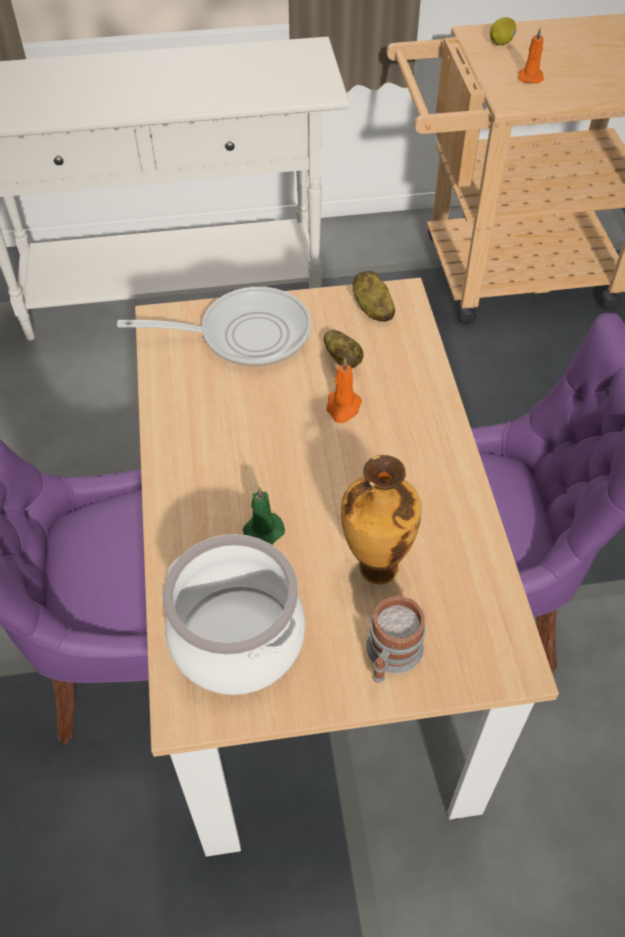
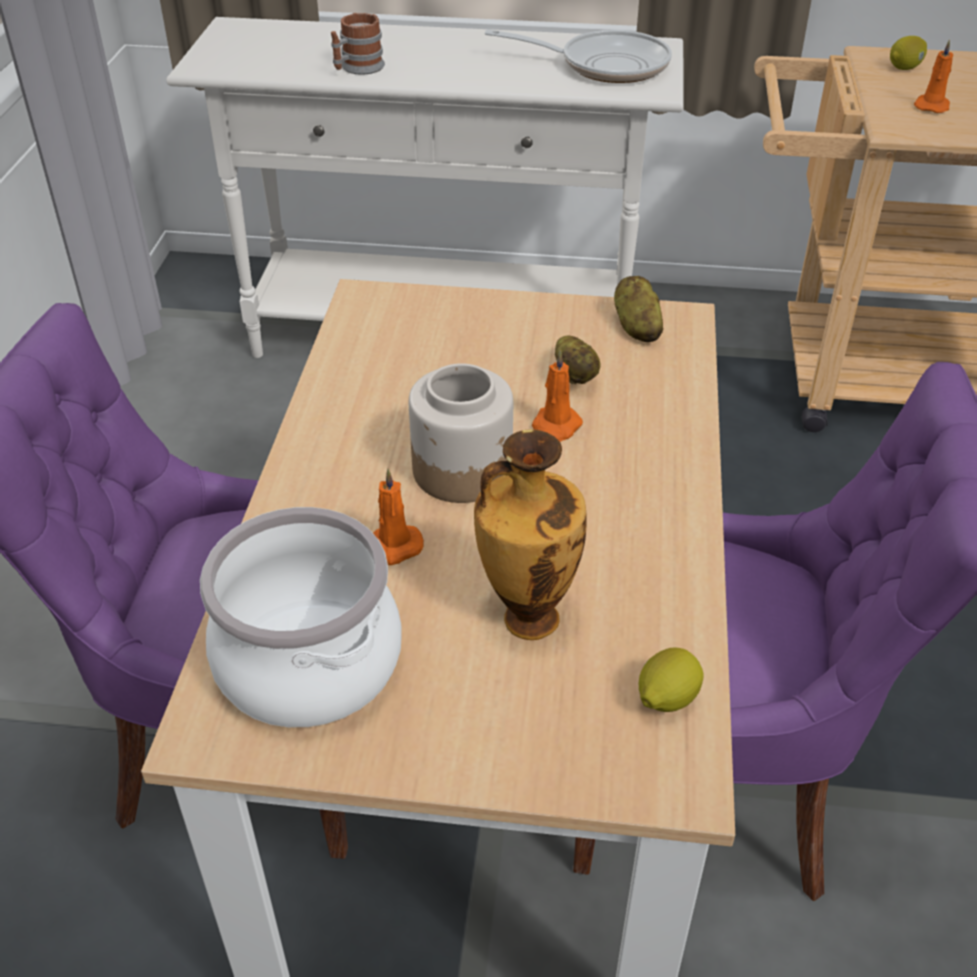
camera: 15 degrees right, 10 degrees down
(245, 335) = (461, 329): frying pan -> frying pan (604, 65)
(262, 533) = (391, 548): green candle -> orange candle
(290, 457) = (463, 470): none -> jar
(390, 656) = (506, 730): mug -> mug (357, 68)
(486, 606) = (666, 699): none -> lemon

